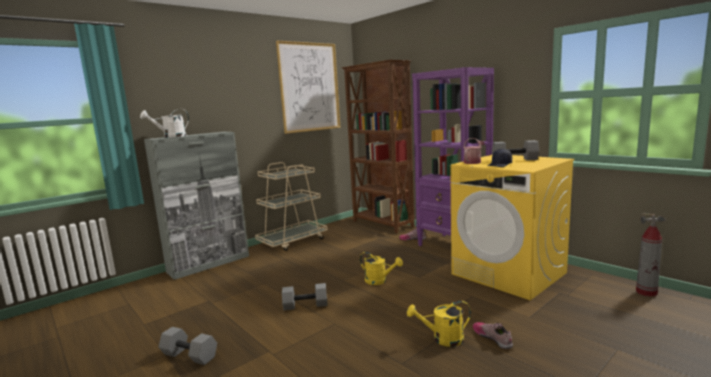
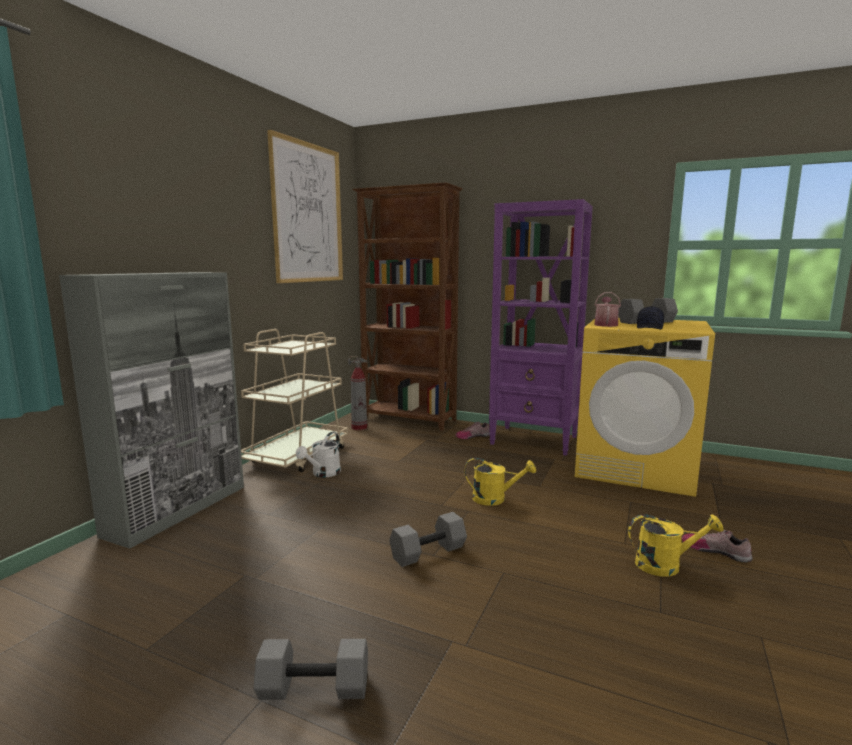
camera: 25 degrees left, 0 degrees up
(171, 137) = (119, 273): white watering can -> white watering can (323, 474)
(442, 339) = (665, 565): yellow watering can -> yellow watering can turned 150 degrees counterclockwise
(646, 292) = (785, 471): fire extinguisher -> fire extinguisher (359, 427)

